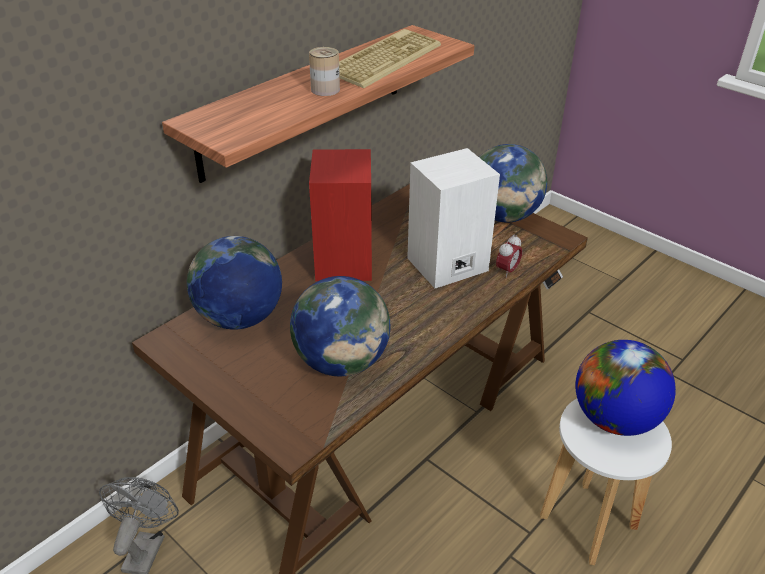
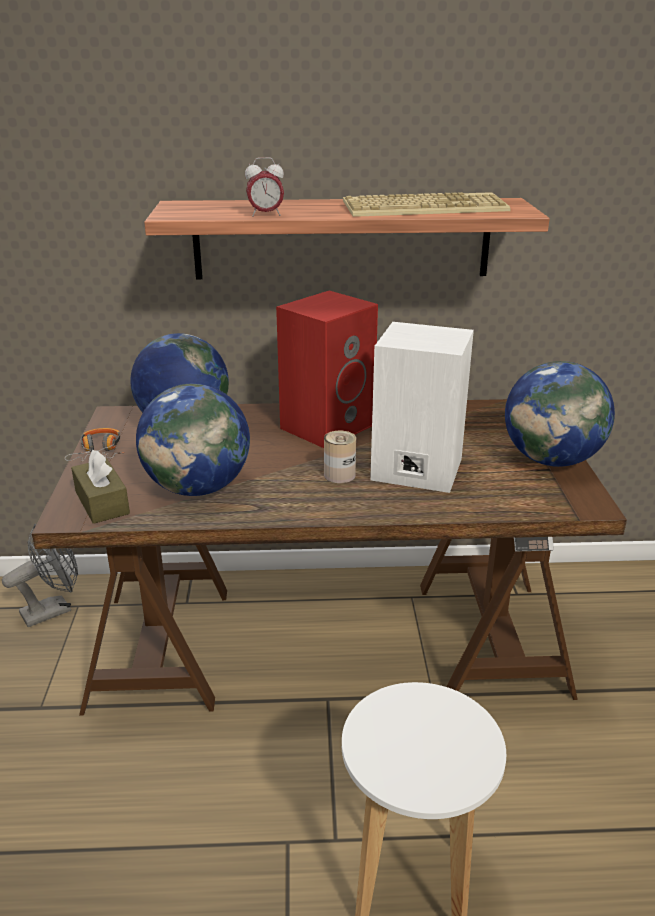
camera: 45 degrees right, 10 degrees down
(216, 380) = (99, 452): none -> headphones
(297, 417) = (102, 502): none -> brown tissue box
(325, 89) = (319, 211): can -> can (339, 475)
(507, 271) = (470, 502): alarm clock -> alarm clock (265, 215)
(615, 419) = (443, 730): globe -> none

